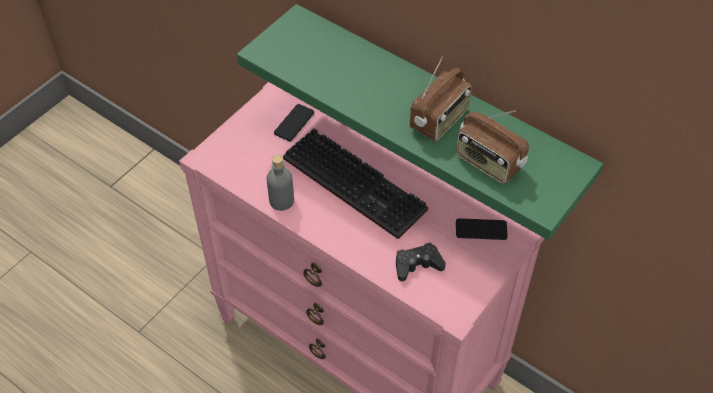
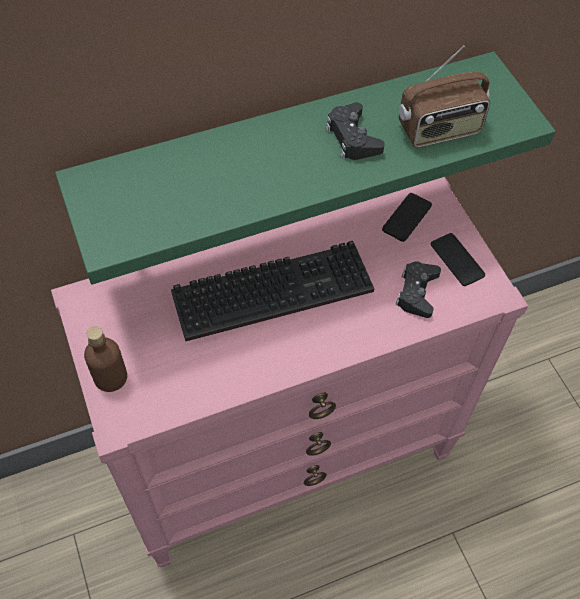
camera: 60 degrees left, 5 degrees up
(233, 137) = (110, 377): none -> brown bottle
(281, 201) = (246, 374): grey bottle -> none
(294, 123) = (140, 303): phone -> phone (457, 260)
(440, 121) = (352, 138): radio -> black game controller

